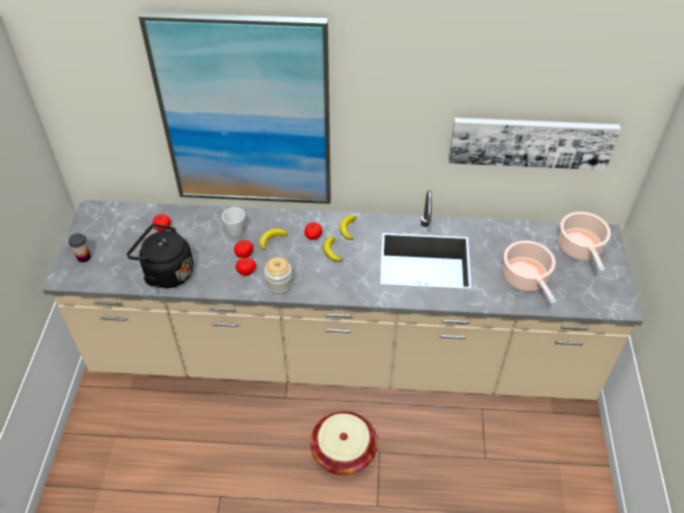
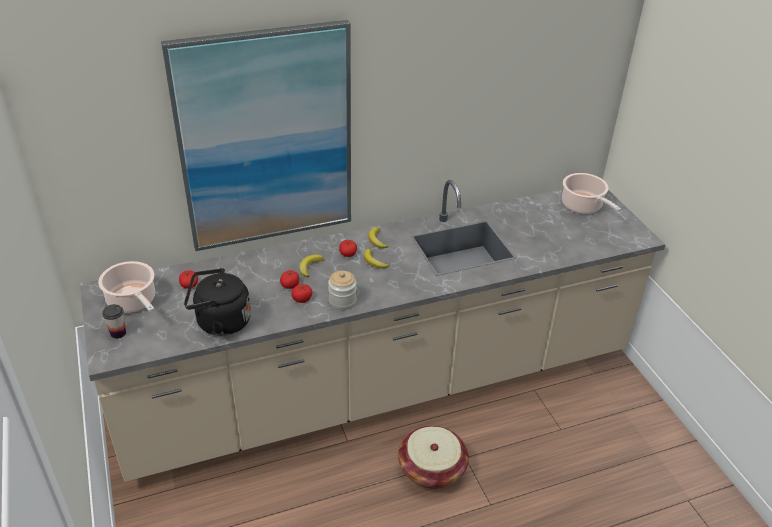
camera: 25 degrees left, 10 degrees down
(235, 231) = (269, 269): cup -> none
(525, 279) = (556, 239): cooking pot -> cooking pot (133, 302)
(531, 141) = (525, 114): picture -> none

